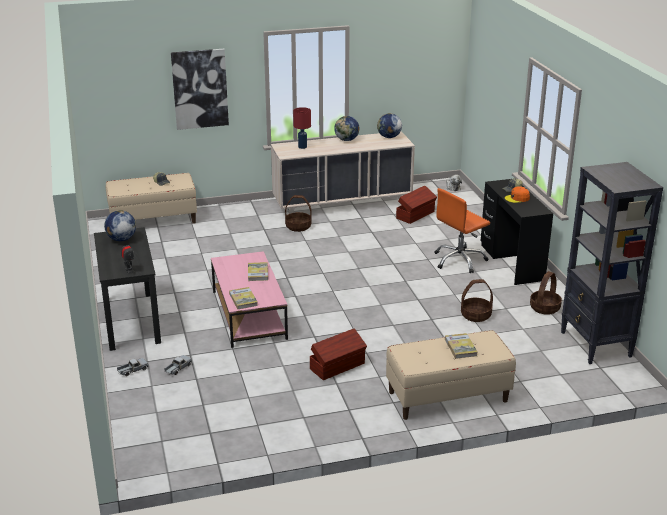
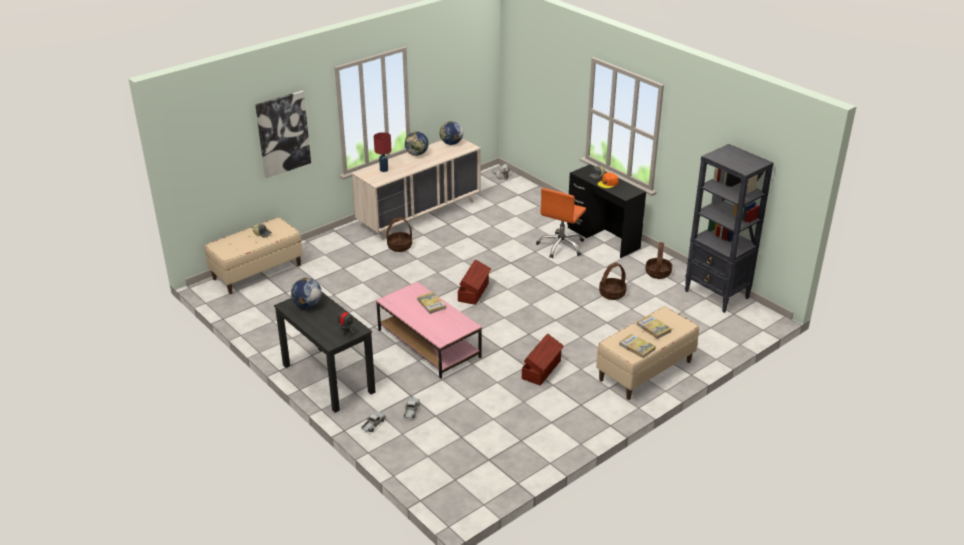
camera: 25 degrees left, 5 degrees up
(243, 299) = (441, 333): book -> book (637, 347)
(416, 215) = (492, 210): brown storage box -> brown storage box (474, 292)

